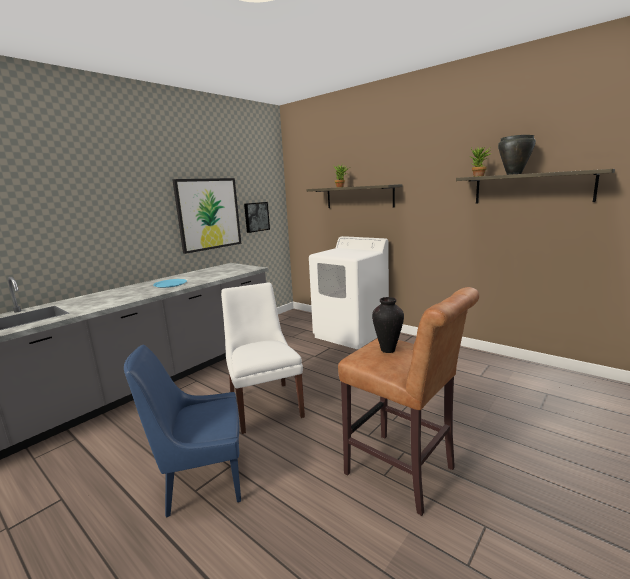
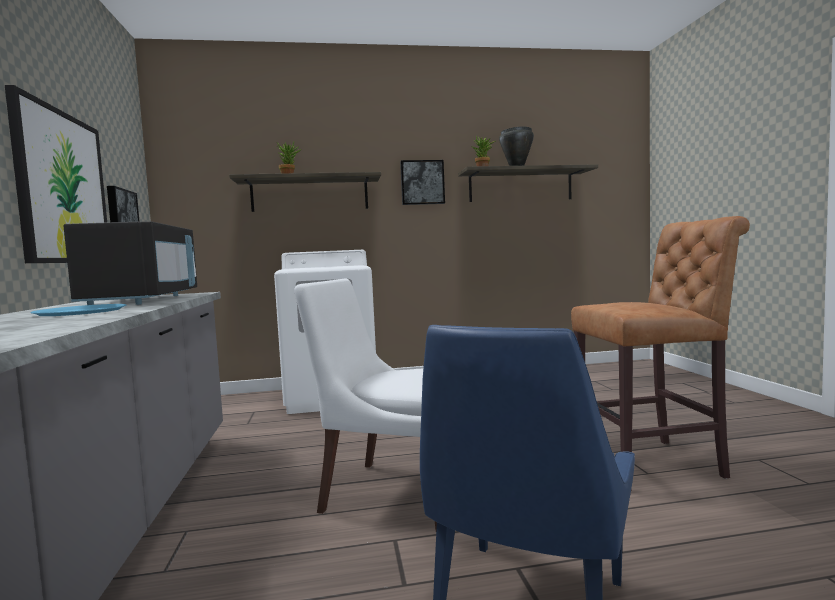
camera: 50 degrees left, 10 degrees down
(216, 274) = (144, 300): none -> black microwave
(387, 350) = (632, 303): vase -> none
(436, 187) = (422, 182): none -> picture

